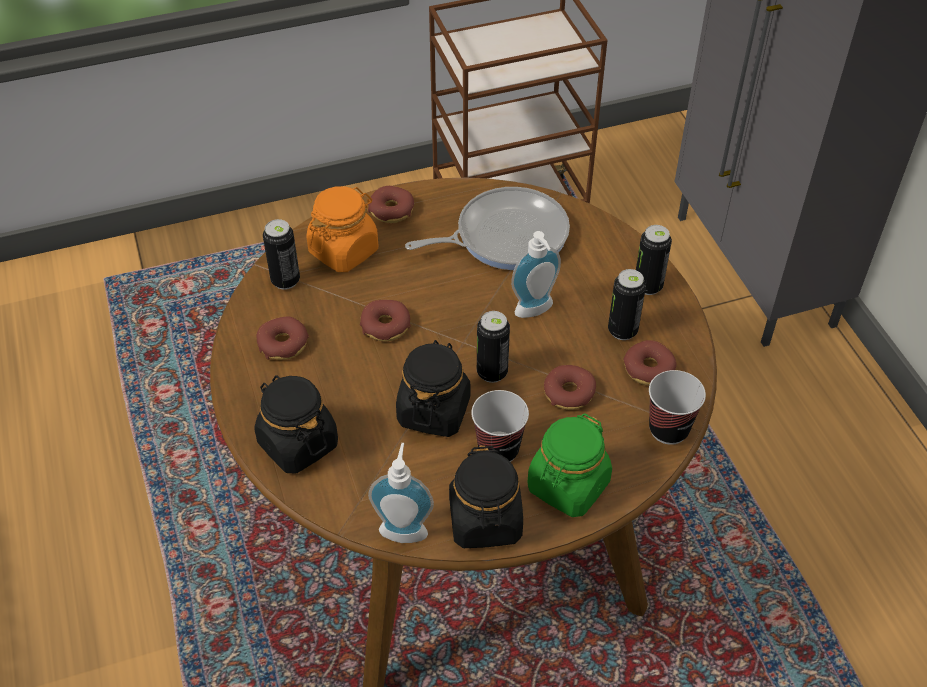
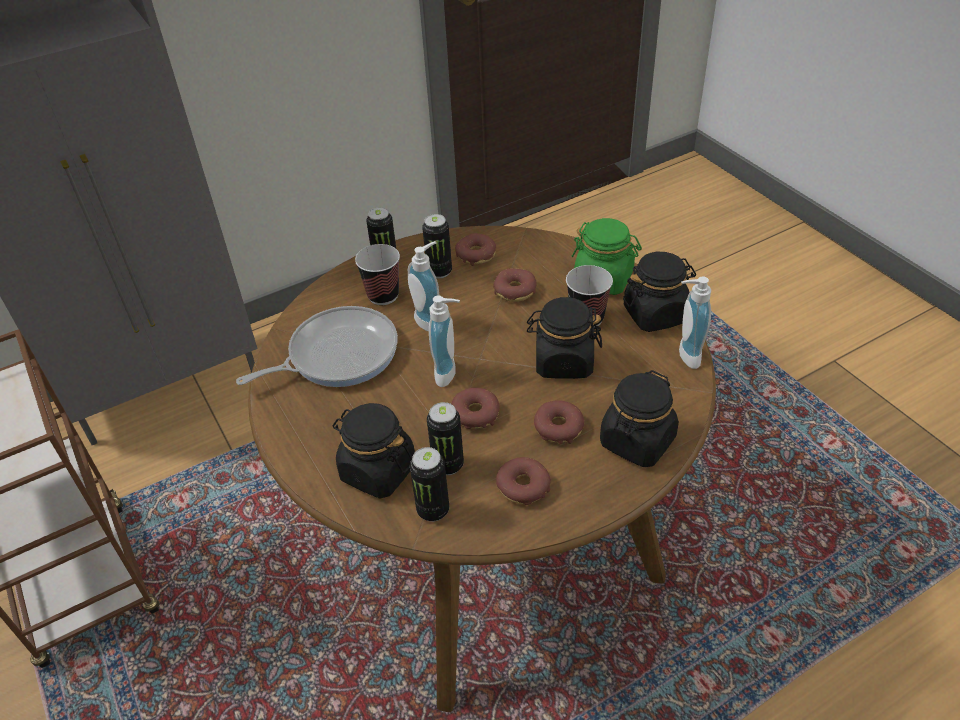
camera: 100 degrees left, 5 degrees down
(344, 251) = (378, 471): orange jar -> black jar
(391, 210) = (308, 446): donut -> donut (558, 427)
(449, 315) = (450, 373): none -> soap dispenser
(492, 372) = (508, 335): can -> can (448, 465)
(505, 236) = (337, 355): frying pan -> frying pan turned 90 degrees clockwise
(668, 429) = (531, 240): cup -> cup (383, 295)

